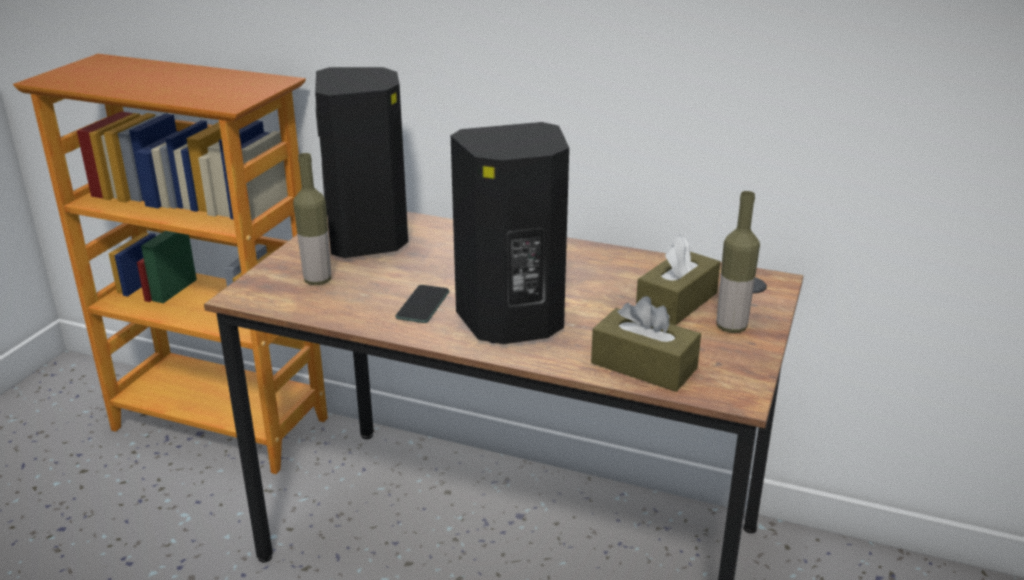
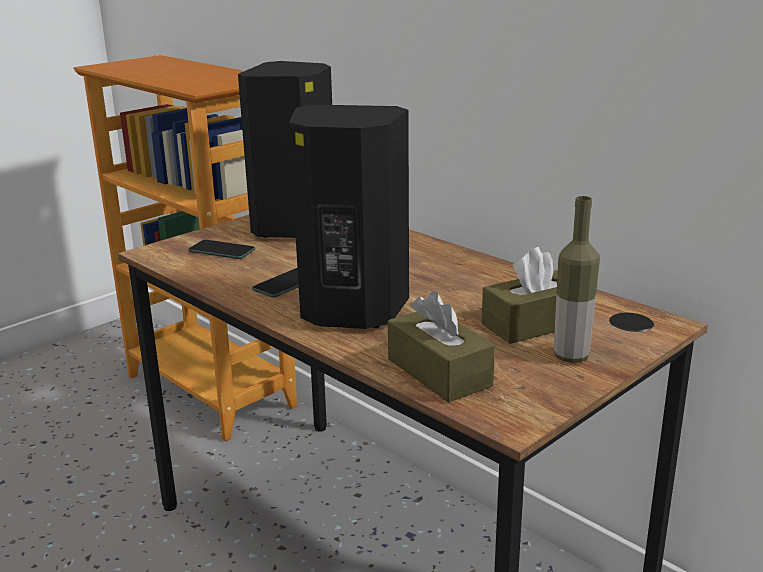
camera: 25 degrees right, 5 degrees down
(317, 280) = (222, 250): bottle -> phone

